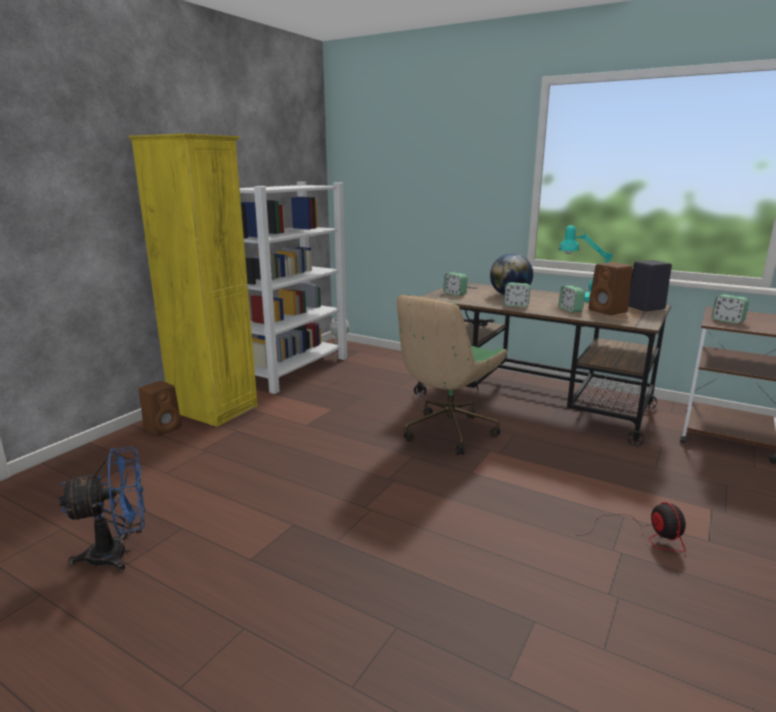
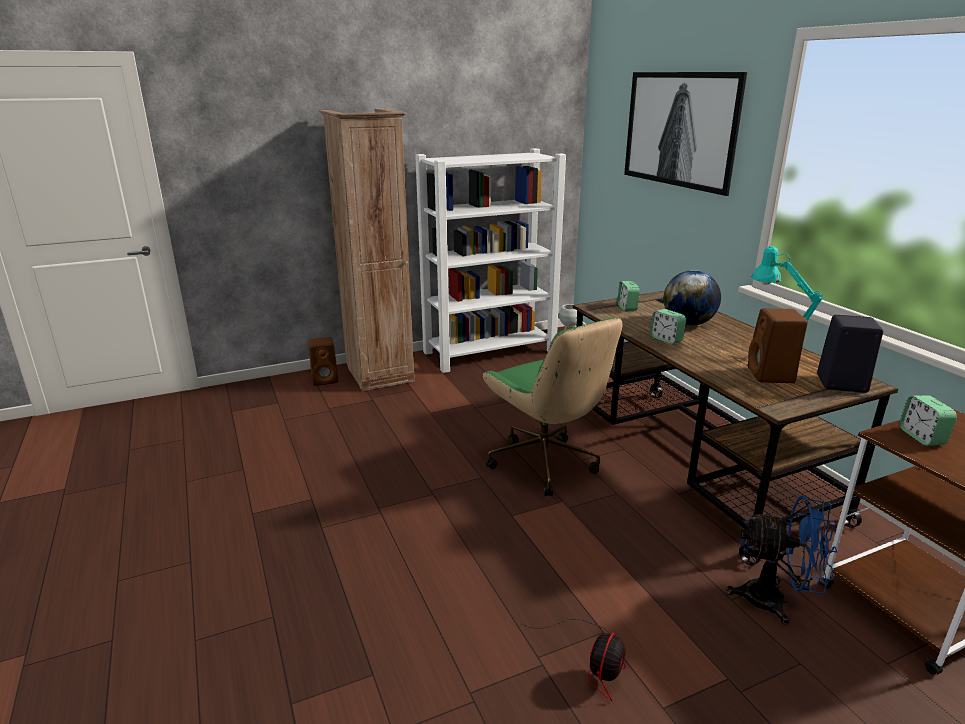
camera: 35 degrees right, 5 degrees up
(119, 553) = (190, 471): blue fan -> blue fan (775, 601)
(215, 409) = (380, 373): yellow cabinet -> brown cabinet
(440, 157) = (680, 129): none -> picture
(447, 433) = (545, 466): green office chair -> green office chair turned 105 degrees counterclockwise
(570, 310) = (722, 361): alarm clock -> none

